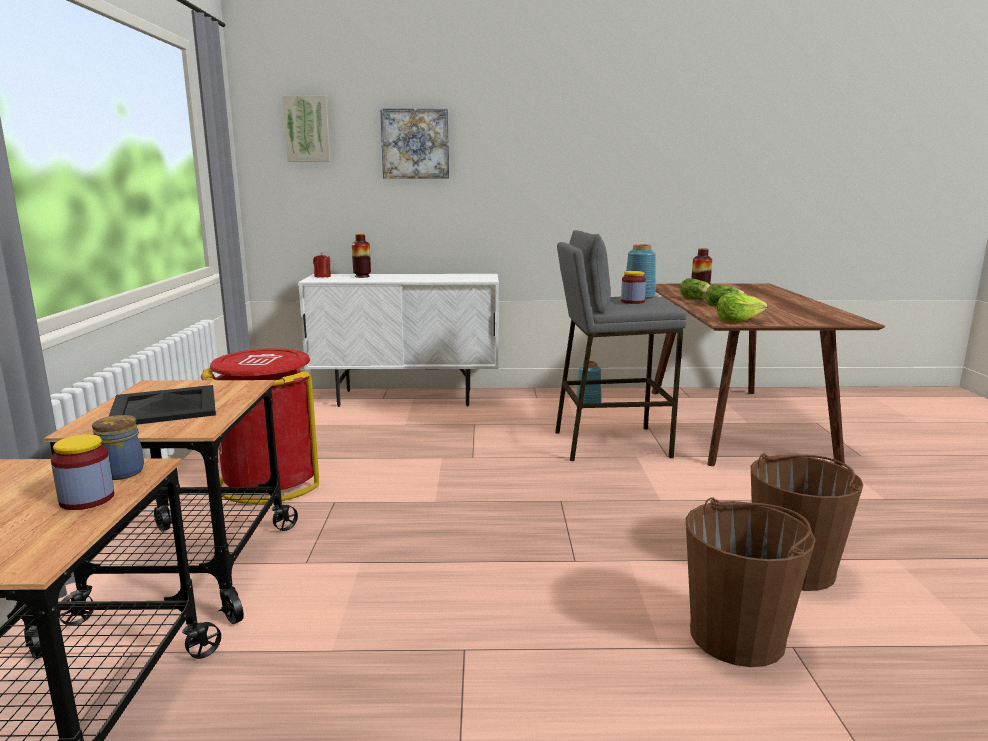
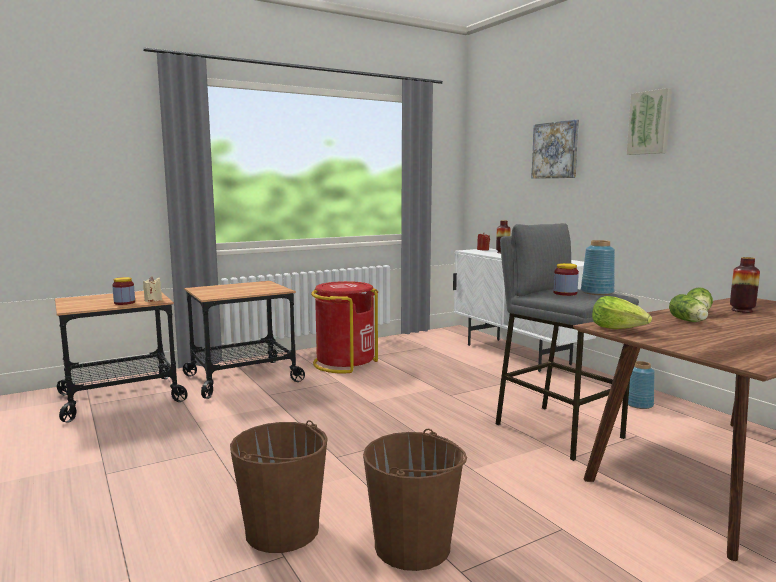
camera: 60 degrees right, 5 degrees down
(122, 472) = (153, 300): jar -> beige candle
(163, 406) = (235, 289): black tray -> none
(307, 129) = (497, 143): picture -> picture (650, 123)

